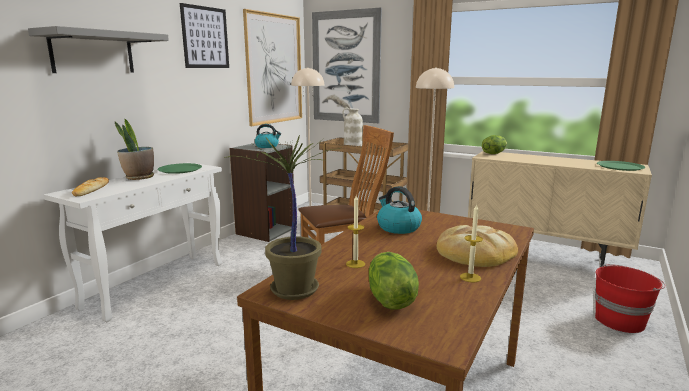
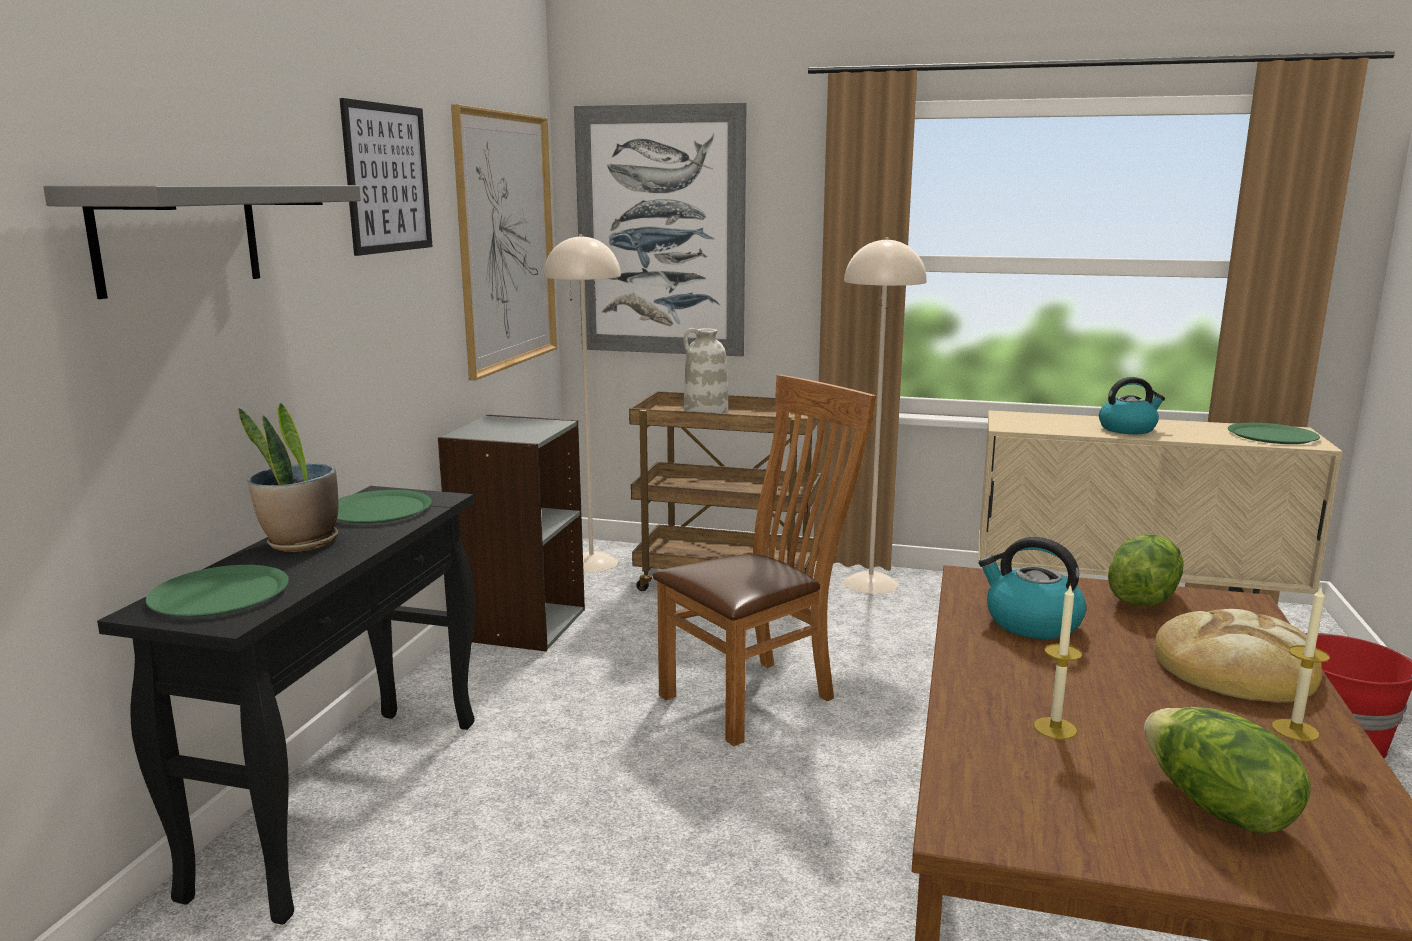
camera: 15 degrees left, 0 degrees up
(91, 190) = (220, 594): bread -> green plate
(157, 284) = (346, 799): white console table -> black console table
(267, 146) = (525, 427): kettle -> kettle (1128, 429)
(292, 289) = (1008, 815): potted plant -> none
(493, 153) = (1017, 417): lettuce -> lettuce (1142, 598)

